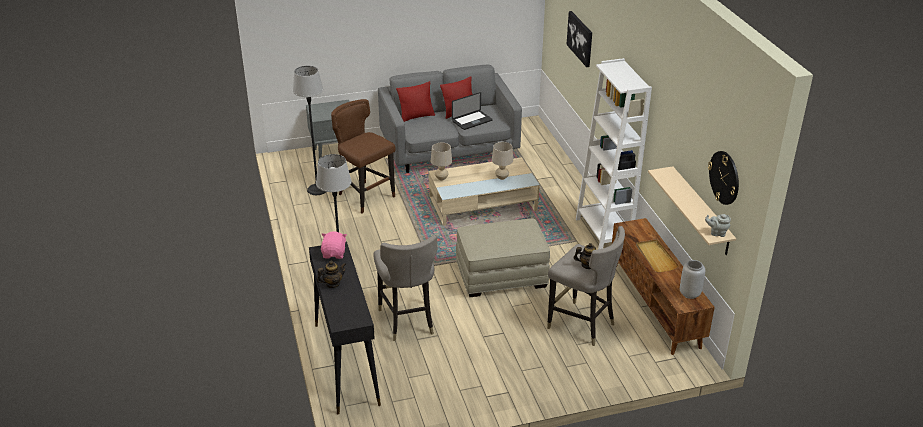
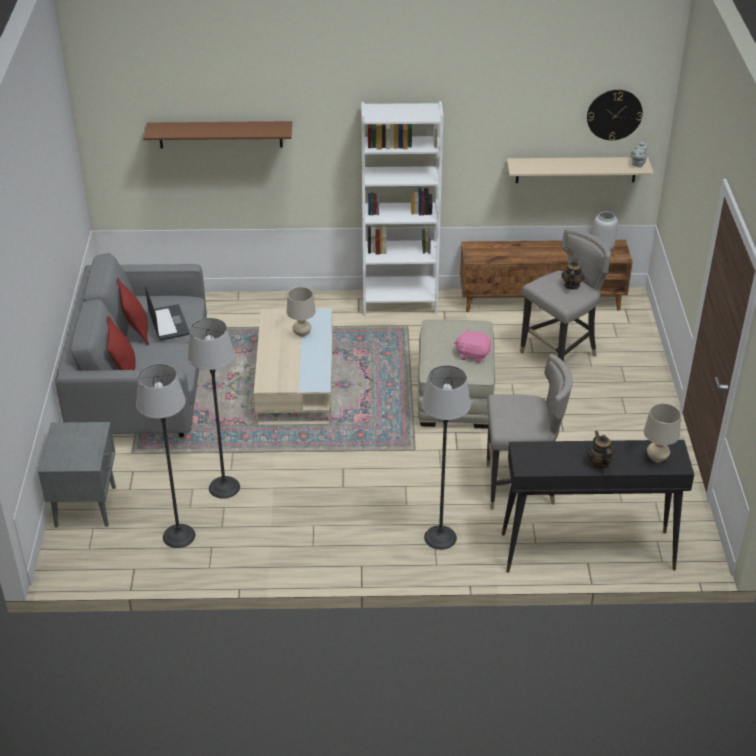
camera: 75 degrees left, 5 degrees up
(334, 254) = (535, 455): pink plush toy -> pink plush toy (473, 355)
(365, 196) = (224, 487): brown stool -> floor lamp
(441, 178) = (278, 384): beige table lamp -> beige table lamp (657, 458)
(580, 38) = (220, 134): picture -> brown shelf
(655, 257) = (535, 252): beige tray -> none

